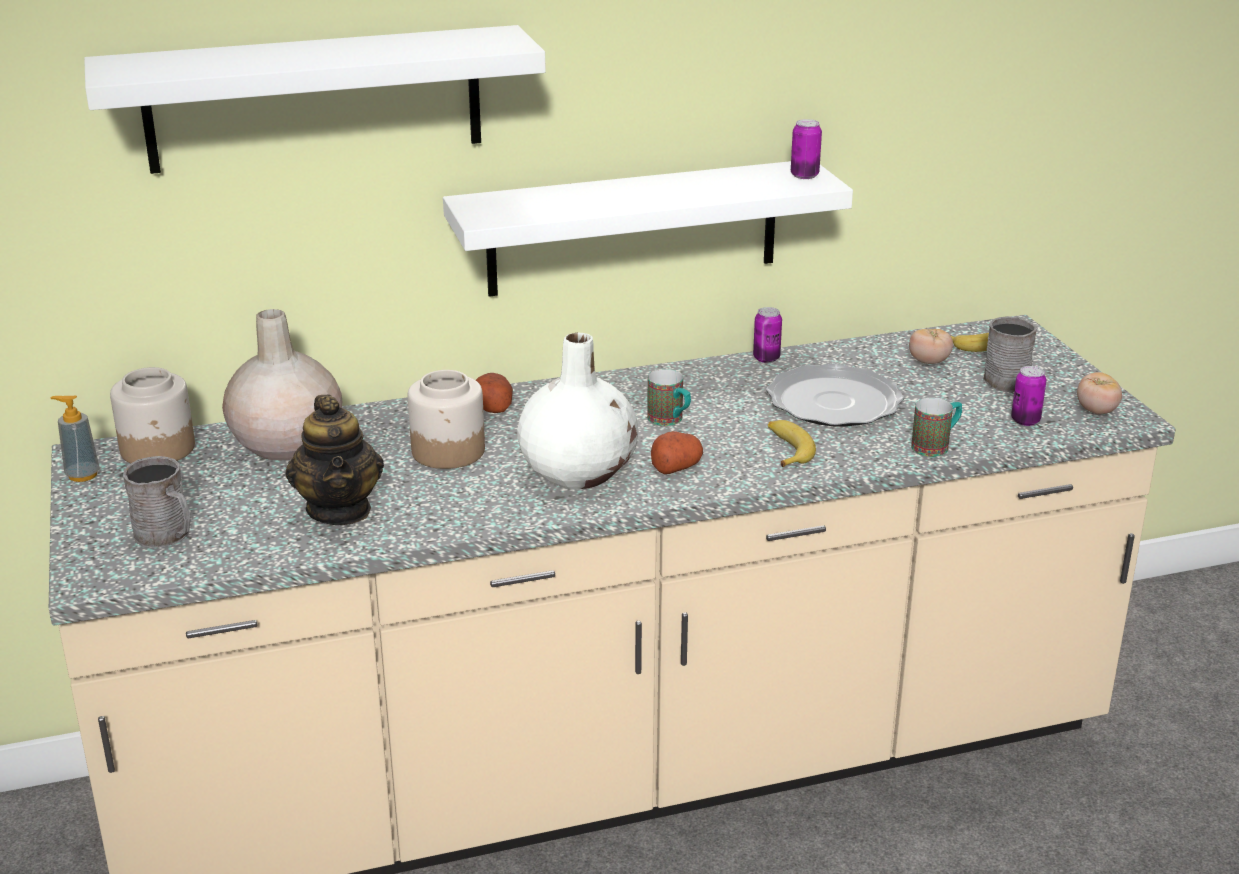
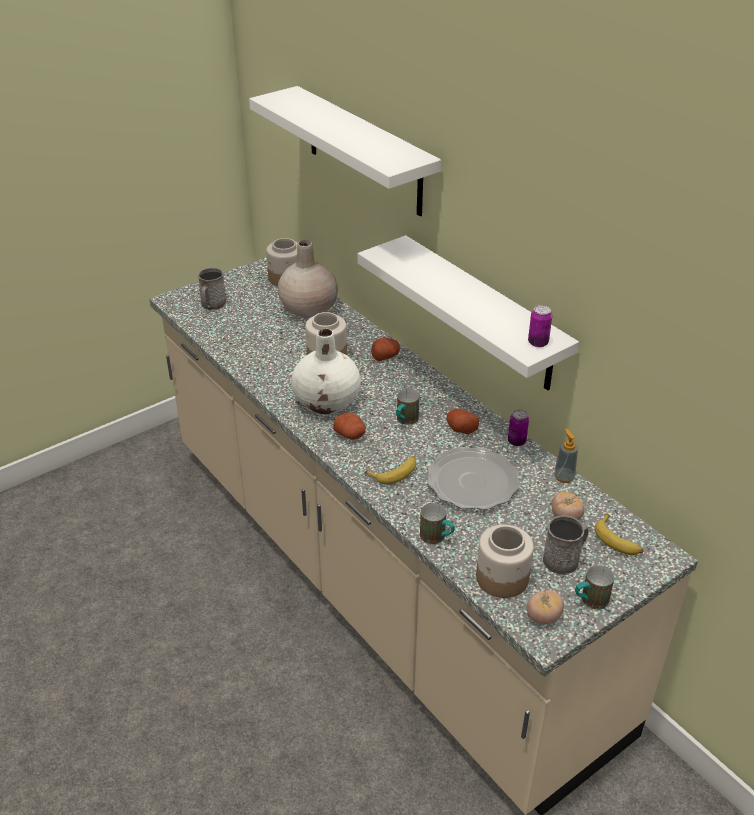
camera: 70 degrees right, 10 degrees up
(82, 475) = (254, 269): soap dispenser -> soap dispenser (564, 477)
(340, 510) = (254, 341): teapot -> none
(715, 387) = (461, 429): none -> potato
(1025, 421) = (502, 578): can -> jar
(1076, 381) = (589, 601): none -> mug

